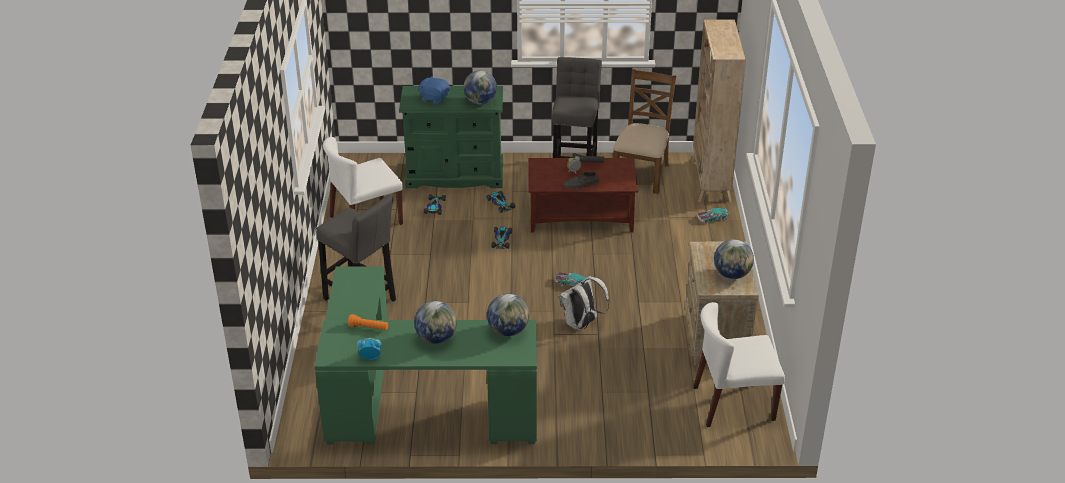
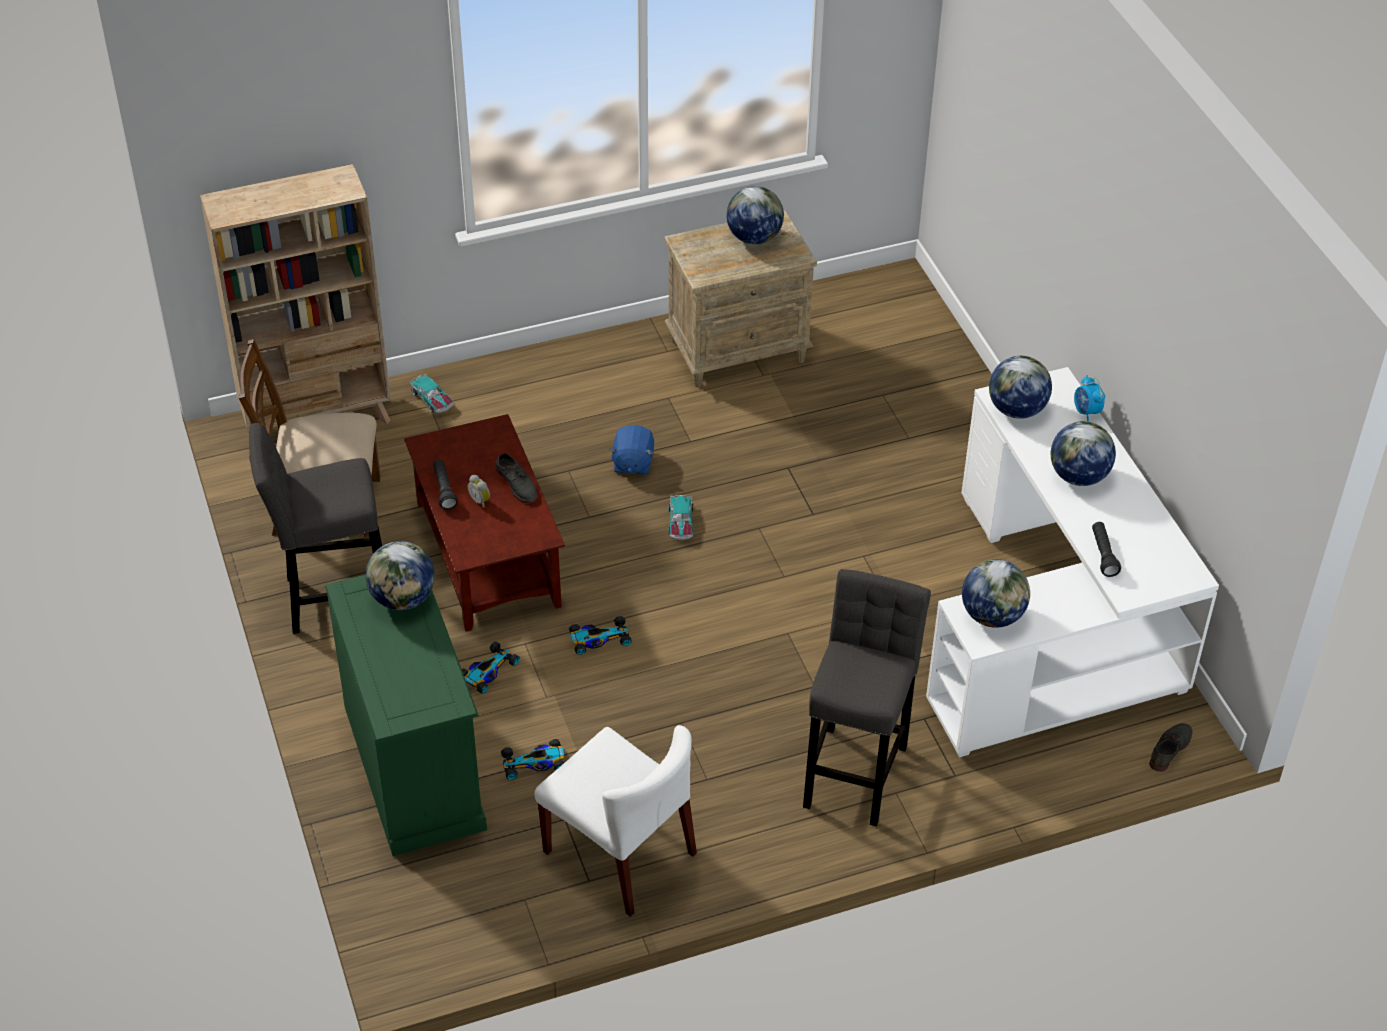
camera: 110 degrees left, 10 degrees up
(293, 422) = (1169, 748): none -> grey shoe
(359, 281) = (992, 615): none -> globe
(368, 328) = (1103, 554): orange flashlight -> black flashlight
(370, 358) = (1162, 531): alarm clock -> alarm clock (1086, 412)
(412, 406) = (1055, 624): green desk -> white desk
(434, 99) = (414, 670): blue plush toy -> blue plush toy (632, 463)
(581, 324) = (775, 489): white backpack -> none
(733, 403) = (861, 316): white chair -> none

